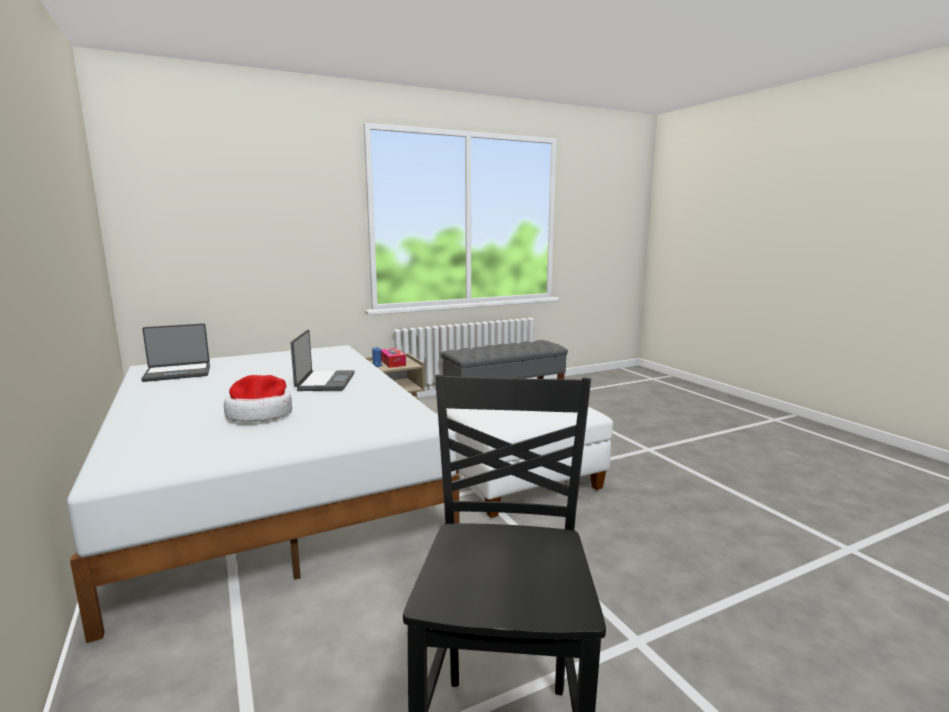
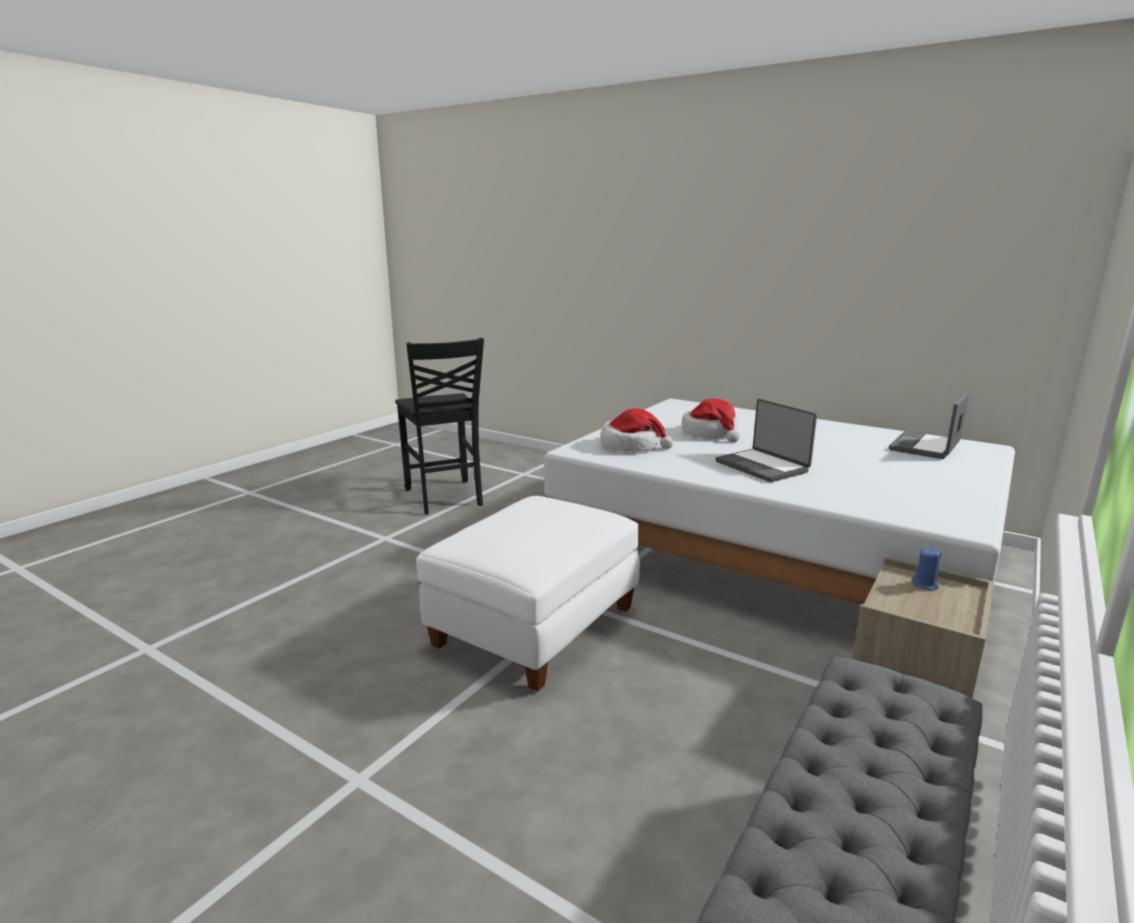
camera: 150 degrees right, 5 degrees up
(364, 416) = (631, 445): none -> hat
(392, 363) = (927, 603): tissue box -> none

